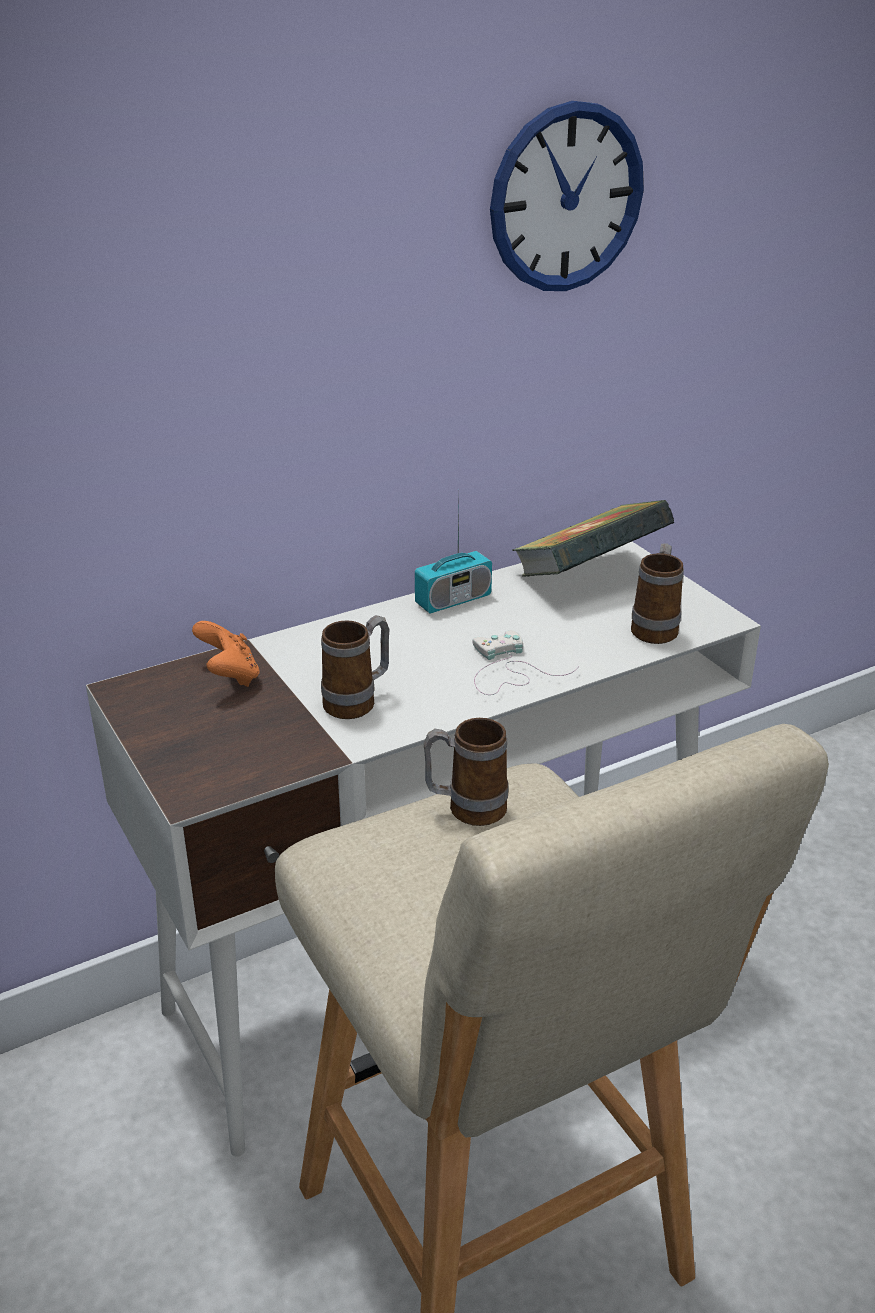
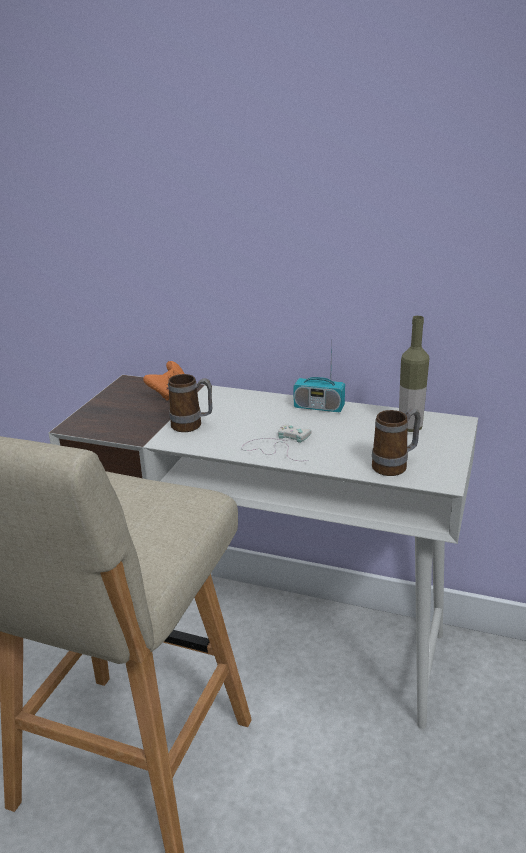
camera: 50 degrees right, 5 degrees down
(465, 809) = (152, 491): mug -> none
(566, 198) = (441, 157): wall clock -> none
(588, 577) = (410, 428): book -> bottle

